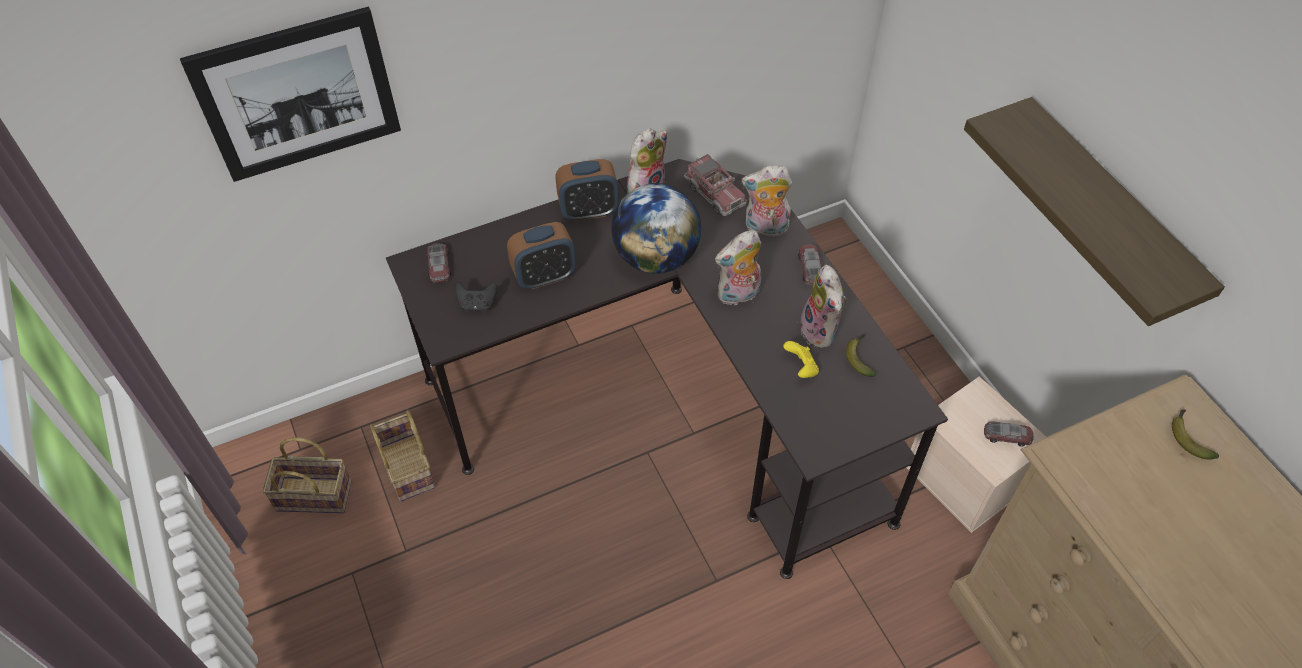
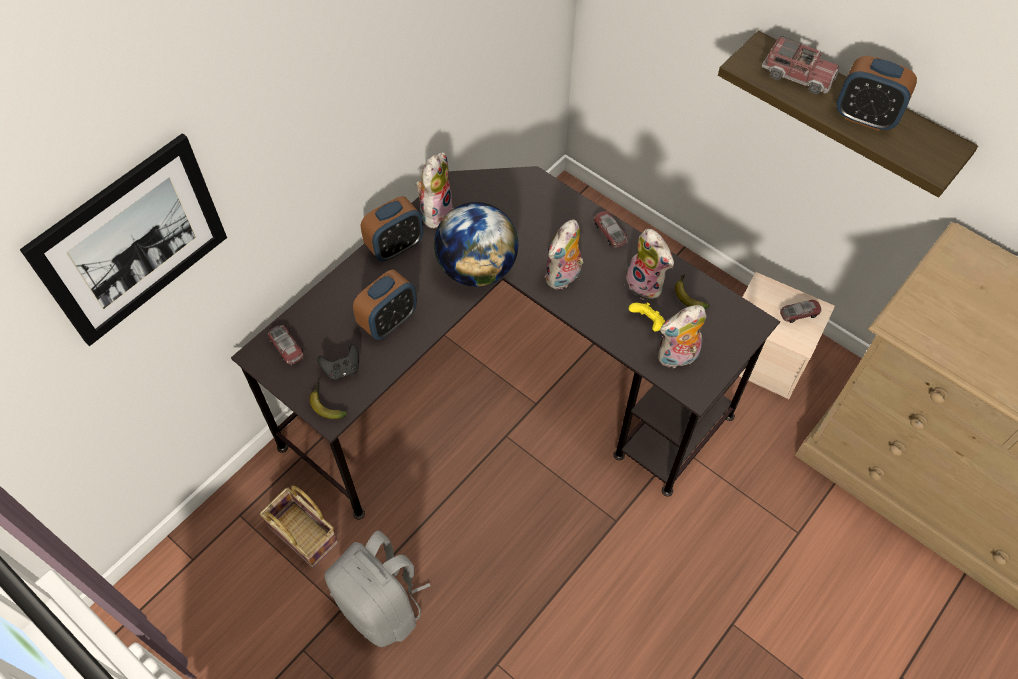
camera: 25 degrees left, 5 degrees up
(316, 494) = (231, 594): basket -> none
(445, 564) = (382, 606): none -> grey backpack
(715, 194) = (497, 193): toy truck -> toy truck (797, 75)
(765, 228) = (555, 210): plush toy -> plush toy (677, 358)
(1102, 216) = (865, 117): none -> alarm clock
(1188, 437) = (979, 272): banana -> banana (326, 404)

